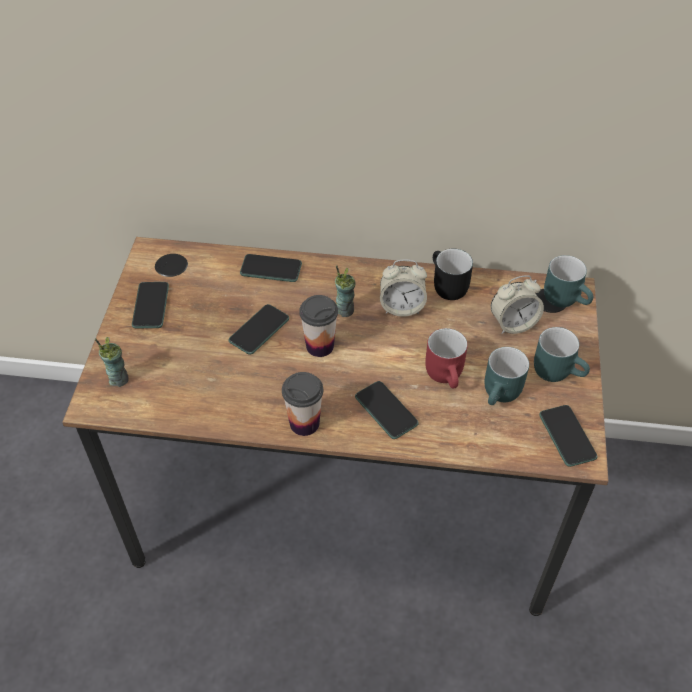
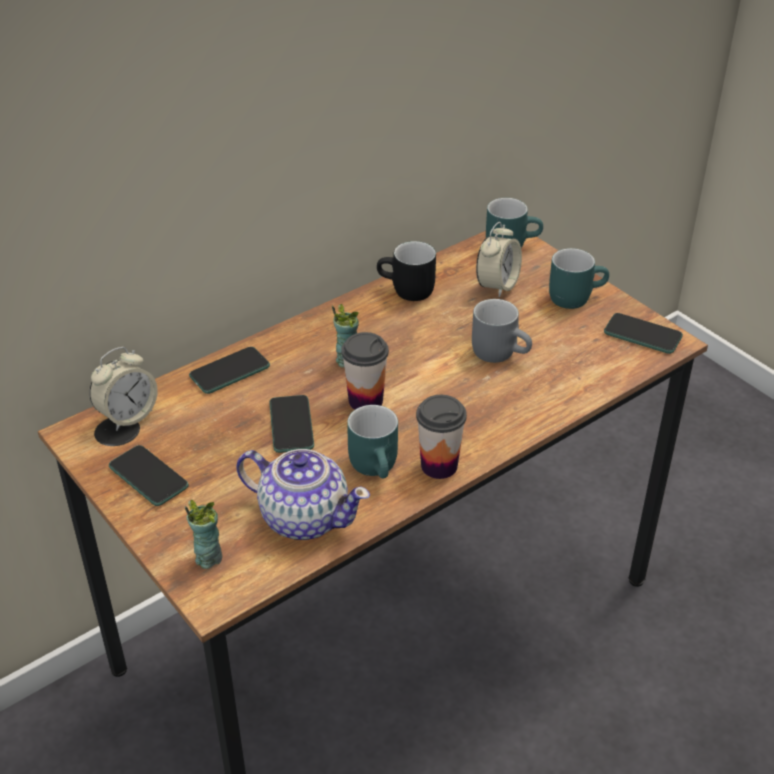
camera: 45 degrees left, 10 degrees down
(192, 394) = (304, 517): none -> teapot
(386, 410) = (491, 409): phone -> none
(401, 307) = (393, 328): alarm clock -> alarm clock (128, 415)
(448, 375) = (501, 352): red mug -> grey mug
(502, 395) = (560, 338): turquoise mug -> turquoise mug (378, 466)

